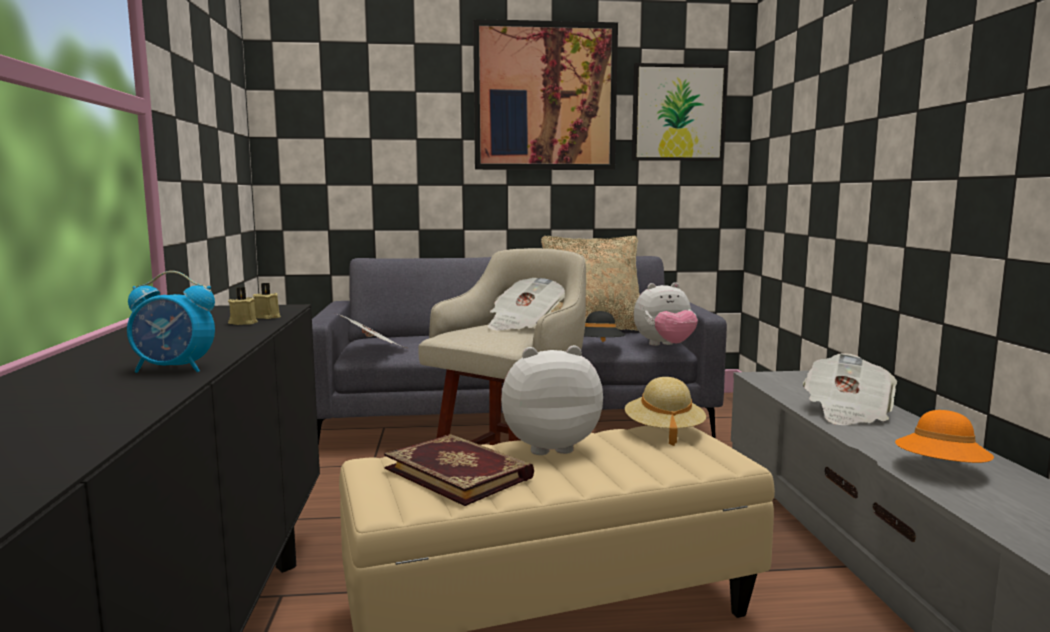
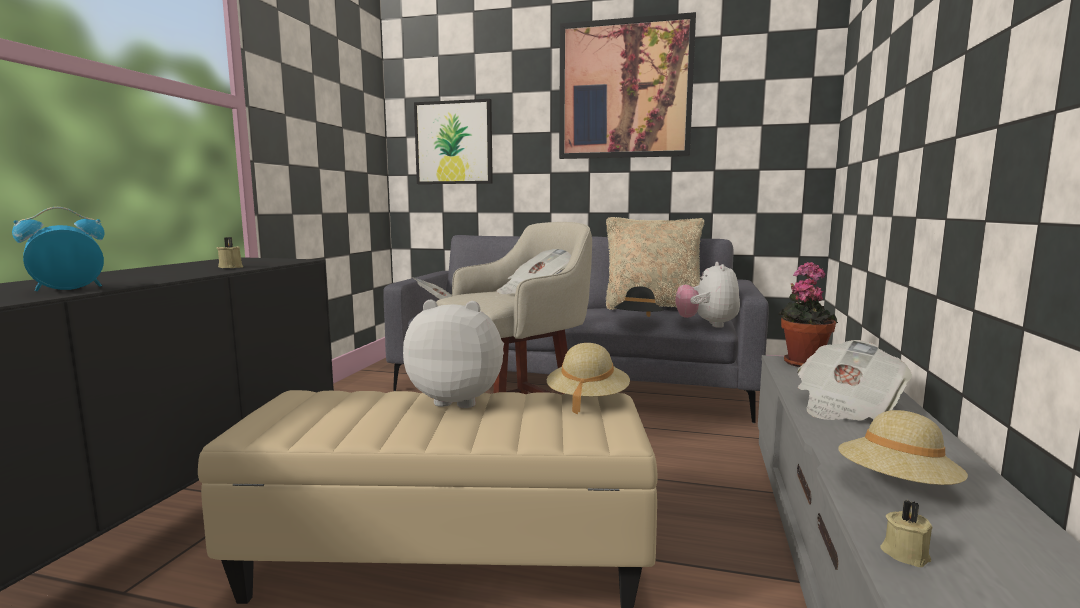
camera: 20 degrees right, 0 degrees up
(174, 369) = (68, 290): alarm clock -> alarm clock turned 120 degrees clockwise
(268, 317) = (262, 265): beige candle -> beige candle (905, 553)
(459, 472) = (348, 412): book -> none
(665, 346) = (707, 325): plush toy -> plush toy turned 90 degrees clockwise
(678, 113) = (758, 97): picture -> picture (454, 143)
(774, 376) = (802, 362): none -> potted plant
(941, 470) = (897, 486): orange hat -> beige hat

